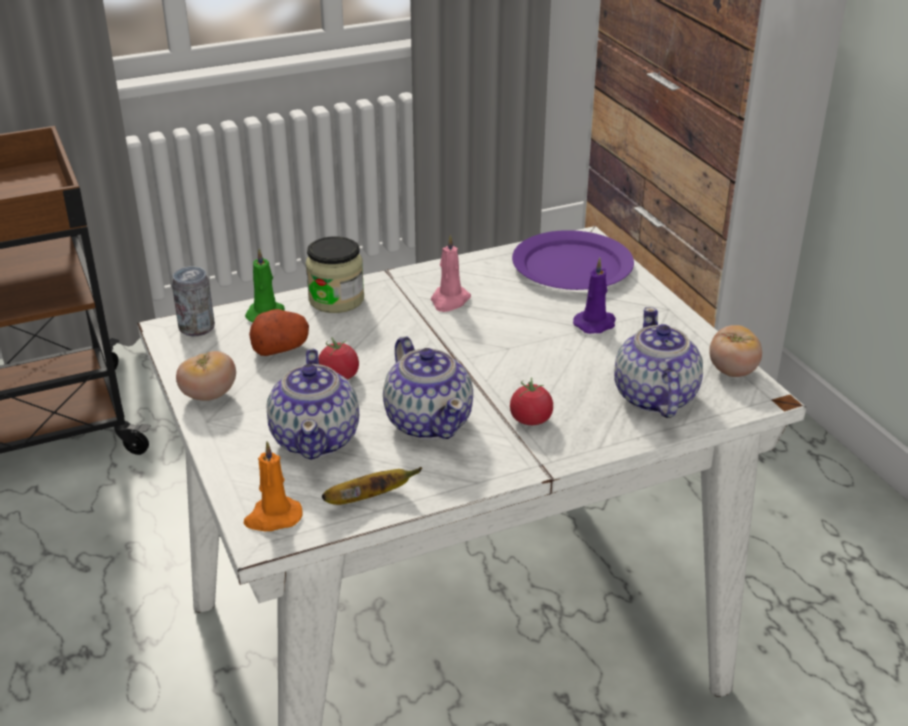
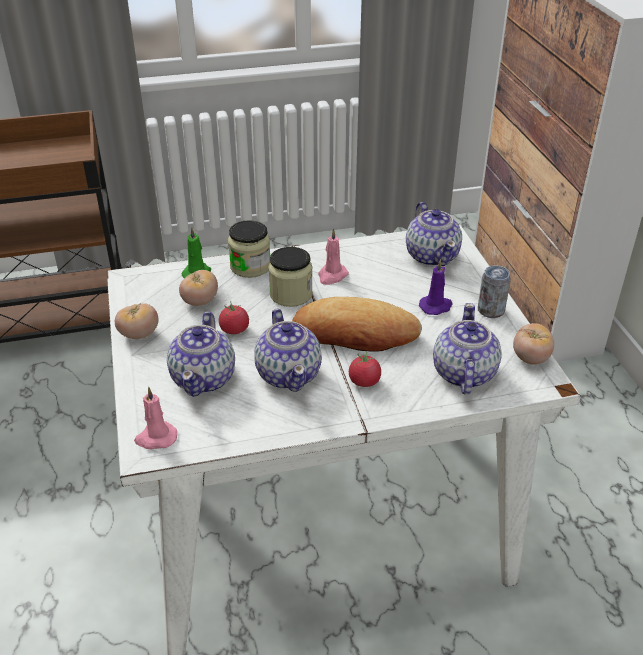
camera: 10 degrees right, 5 degrees up
(197, 328) = (145, 279): can -> can (491, 311)
(272, 517) = (155, 438): orange candle -> pink candle
(281, 347) = (200, 301): potato -> tomato
(369, 498) = (228, 431): banana -> none
(401, 328) = (291, 294): none -> jar
(500, 365) = (354, 334): none -> bread
(572, 266) = (432, 256): purple plate -> teapot

